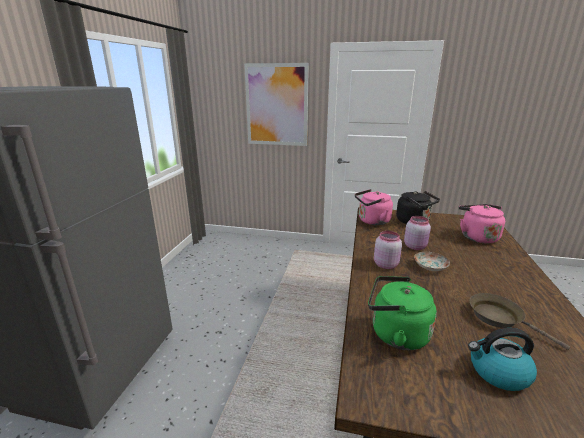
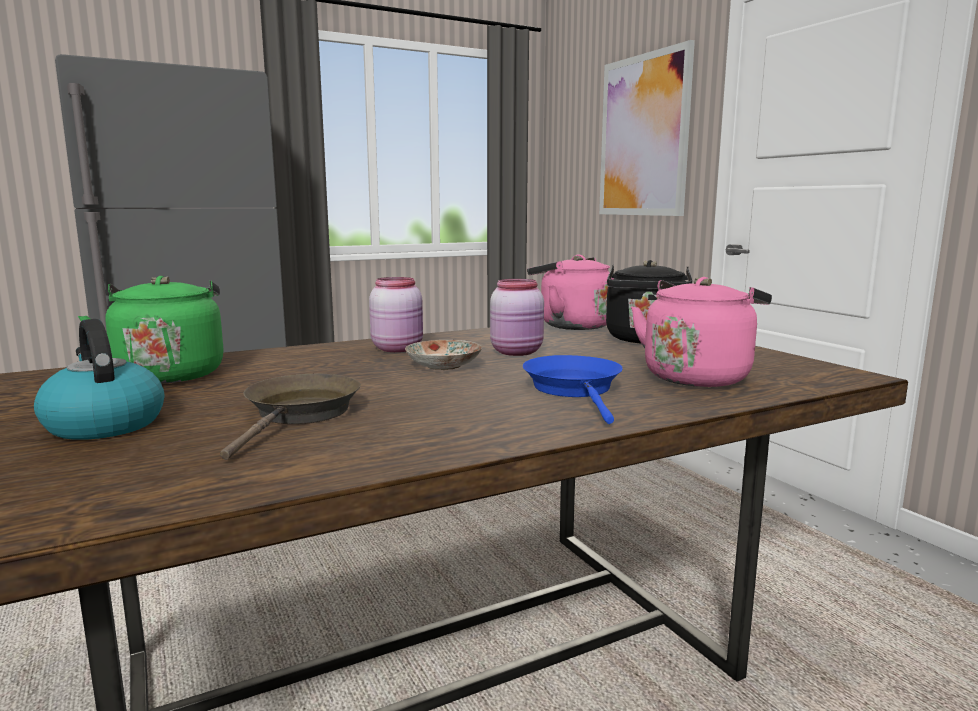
camera: 50 degrees right, 10 degrees down
(485, 259) = (575, 390): none -> blue frying pan

